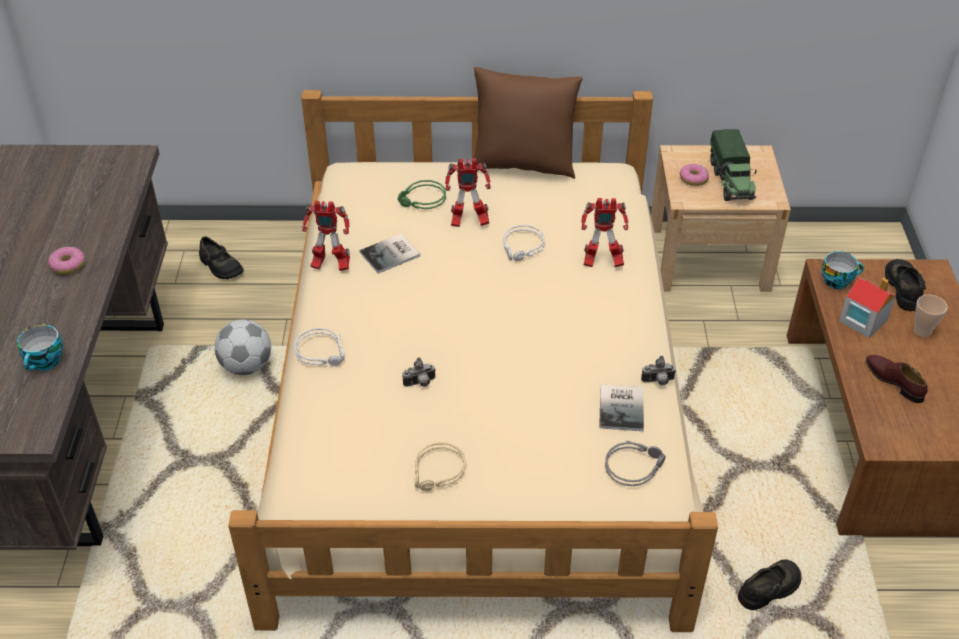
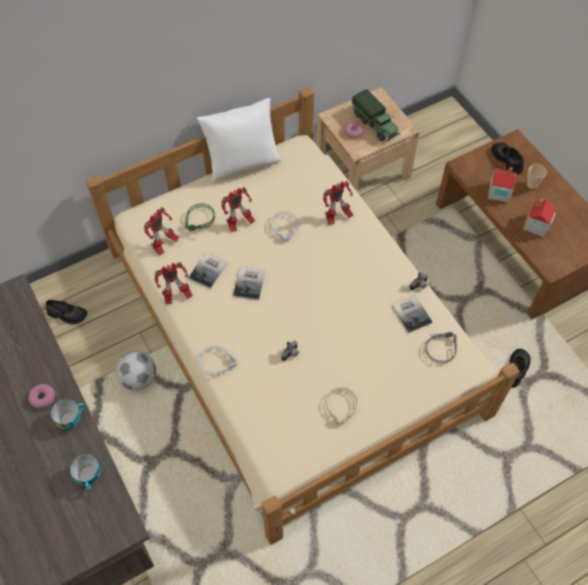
camera: 30 degrees left, 15 degrees up
(359, 209) = (164, 245): none -> toy robot
(432, 287) = (250, 283): none -> book
(523, 165) = (242, 164): brown pillow -> white pillow
(837, 281) = (471, 170): cup -> cup (71, 418)
(894, 381) = (536, 225): brown shoe -> toy house

